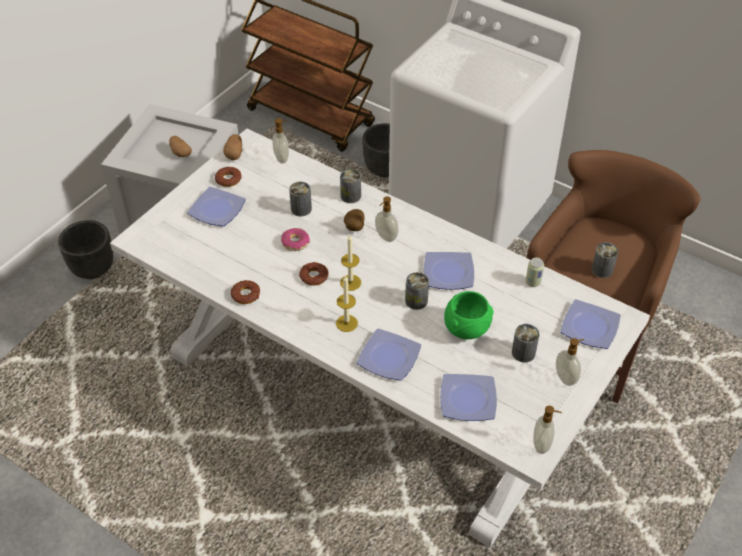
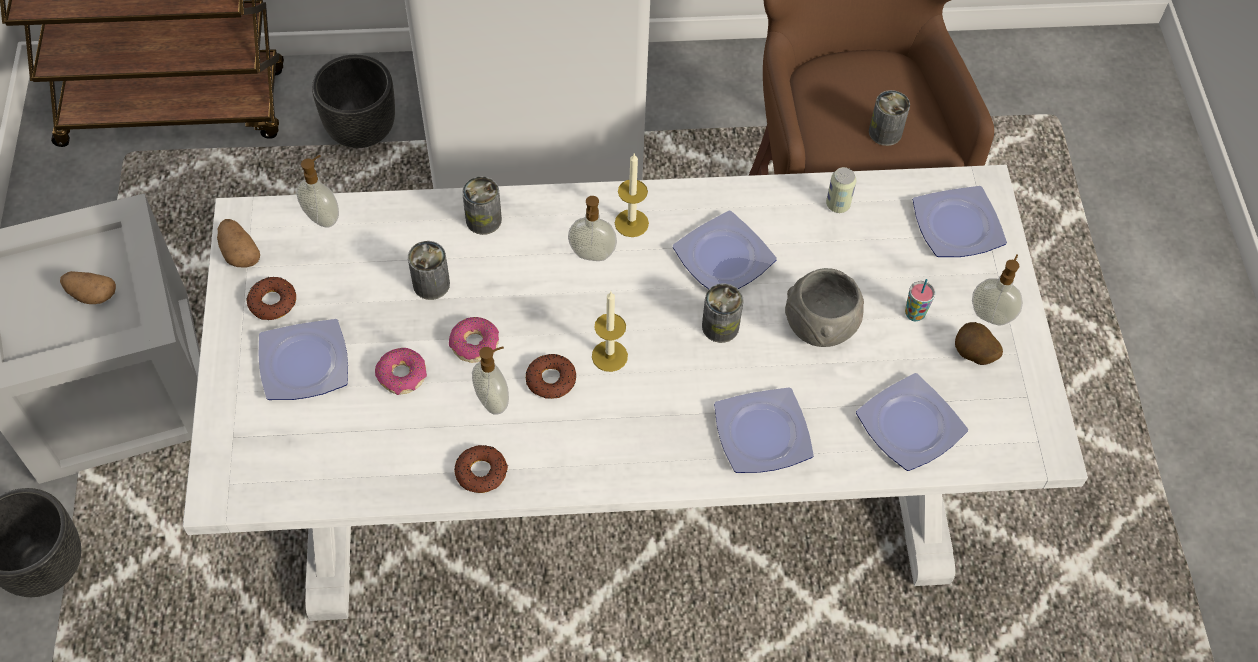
camera: 40 degrees left, 10 degrees up
(251, 238) = (402, 376): none -> donut
(346, 323) = (661, 421): candle -> candle (631, 223)
(354, 228) = (536, 269): potato -> potato (973, 355)
(467, 330) = (821, 327): green bowl -> grey bowl
(523, 353) = (914, 314): can -> cup
(542, 445) = (1044, 426): soap dispenser -> soap dispenser (493, 400)

